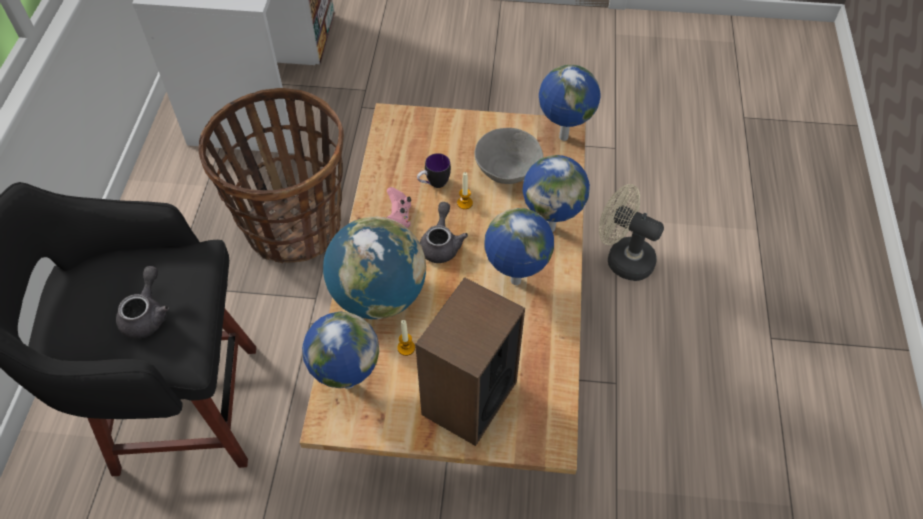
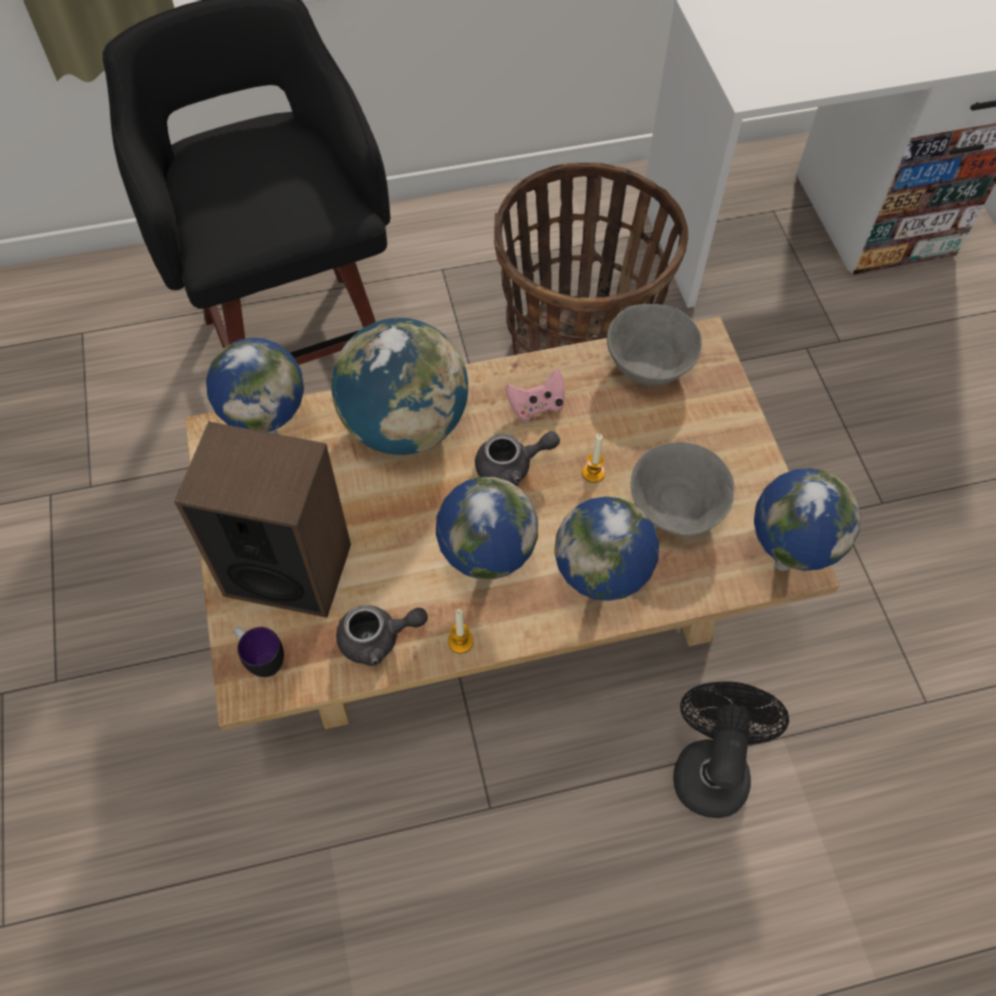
camera: 70 degrees right, 5 degrees up
(147, 315) = (248, 200): grey teapot -> grey teapot (378, 639)
(396, 149) = (649, 365): none -> grey bowl
(406, 348) = (339, 478): candle -> candle (460, 641)
(433, 184) = (609, 426): mug -> mug (262, 659)
(623, 258) = (711, 766): beige fan -> black fan

